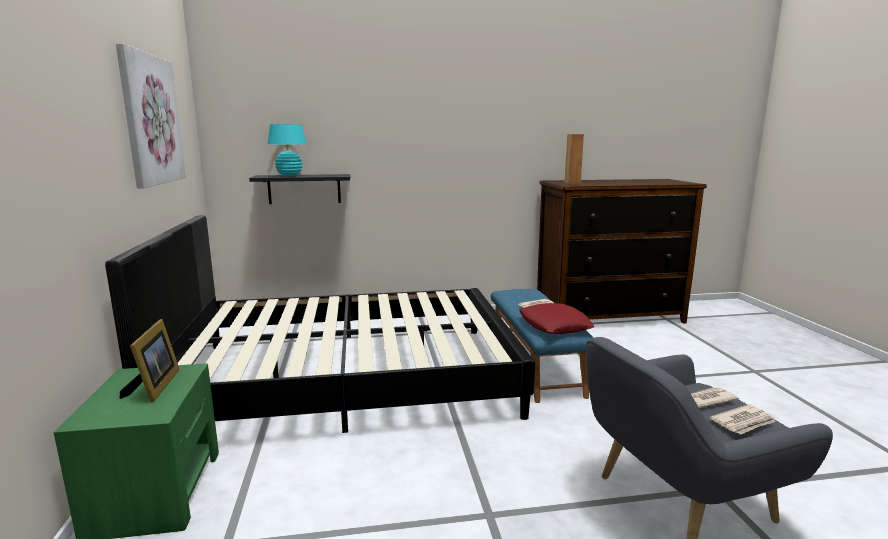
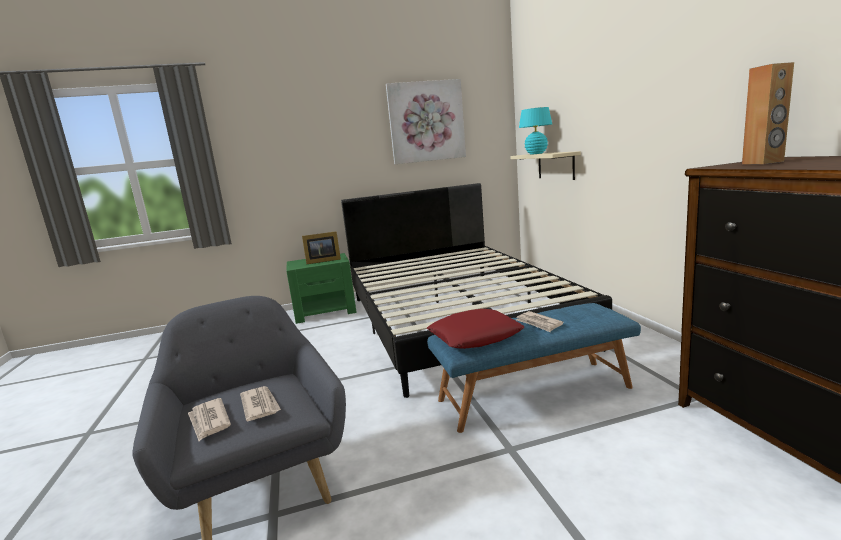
camera: 85 degrees right, 0 degrees up
(304, 189) = (556, 165): black shelf -> beige shelf

